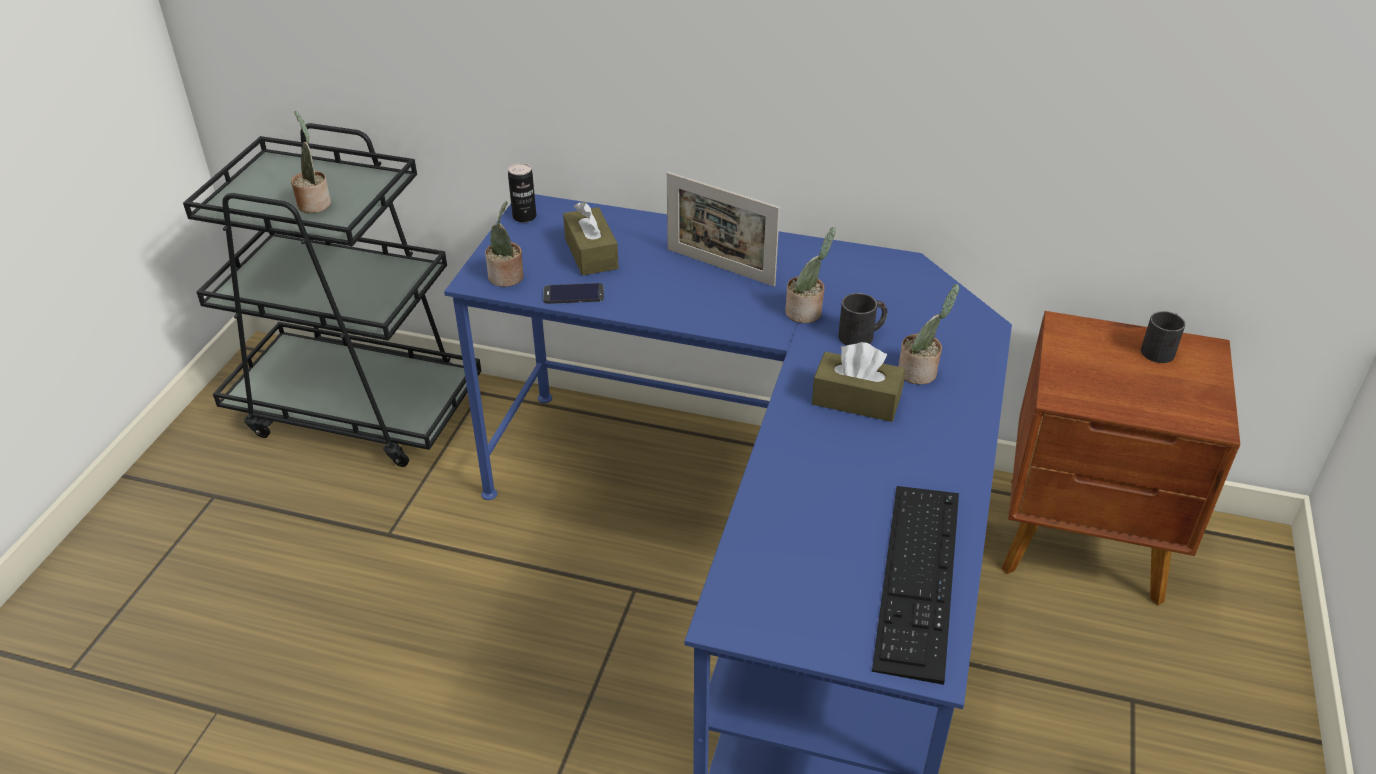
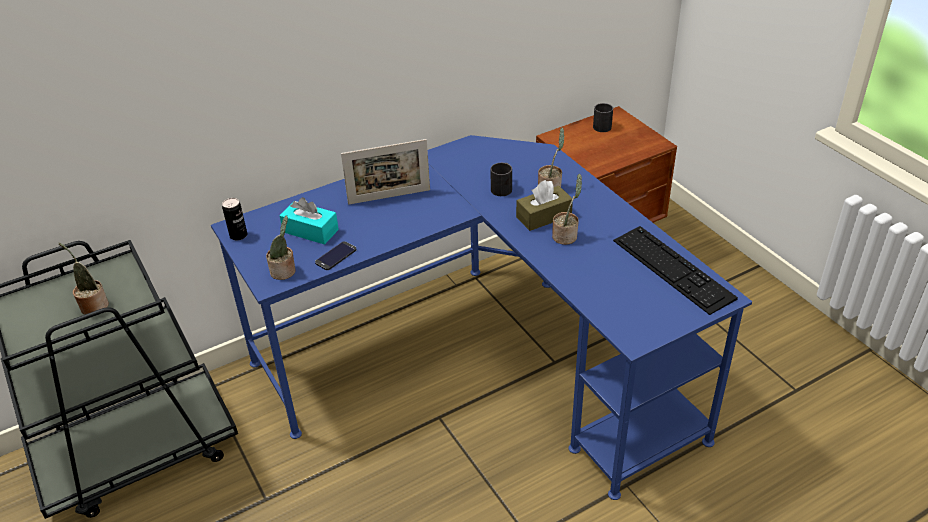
camera: 45 degrees left, 0 degrees up
(591, 253) = (310, 231): brown tissue box -> turquoise tissue box
(806, 313) = (463, 193): potted plant -> potted plant (566, 236)

